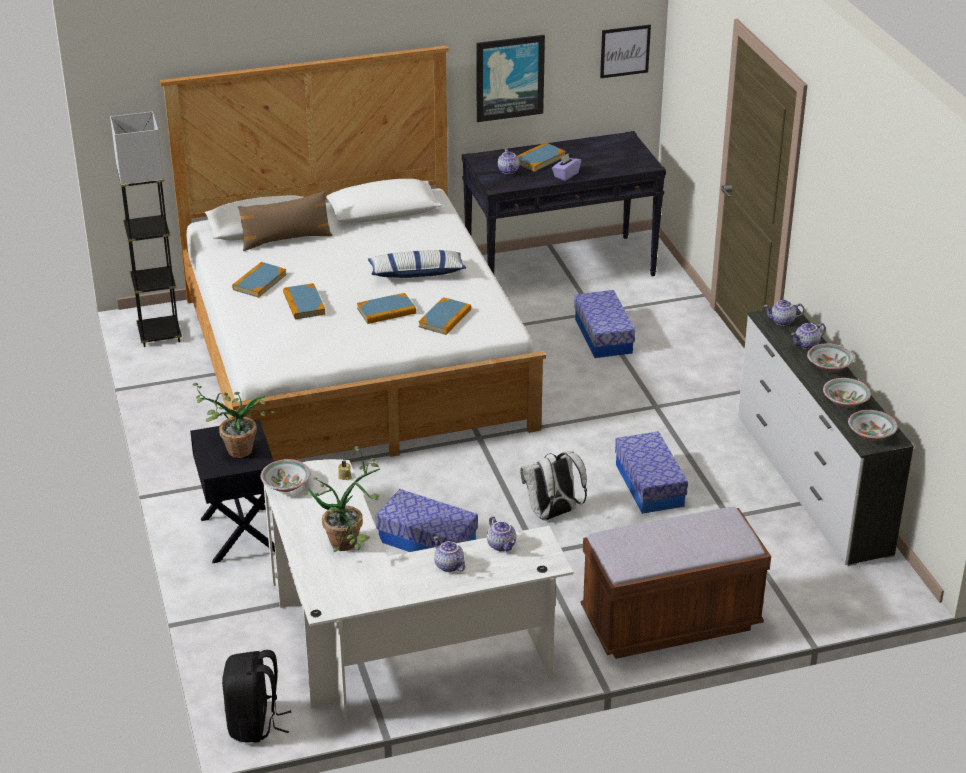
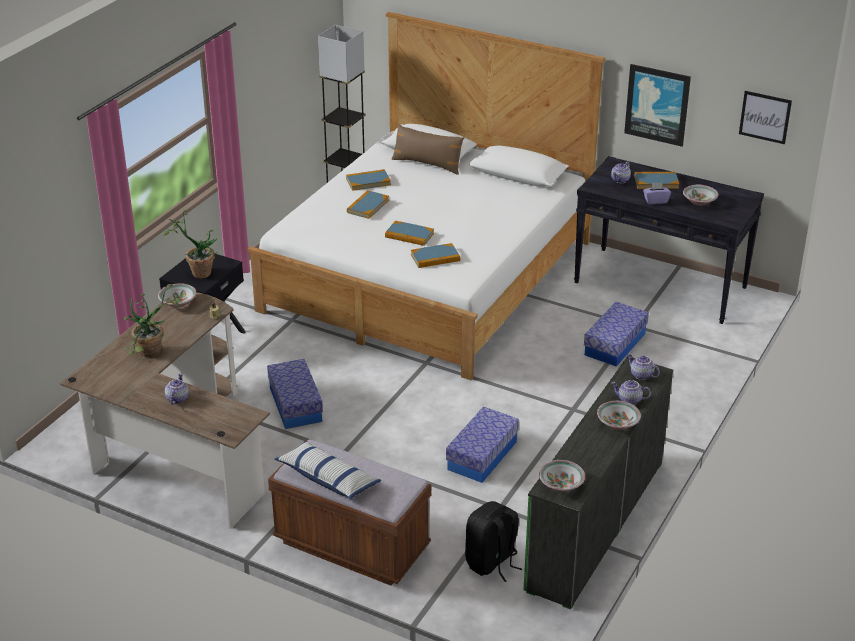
camera: 45 degrees right, 0 degrees up
(255, 724) = (52, 444): black backpack -> black backpack (492, 563)
(385, 647) = (176, 449): white desk -> brown desk
(416, 273) = (468, 222): pillow -> pillow (328, 479)
(502, 545) = (224, 406): teapot -> none
(552, 514) = (392, 435): white backpack -> none
(811, 484) = (595, 524): white dresser -> green dresser
(846, 402) = (585, 453): bowl -> bowl (699, 202)

